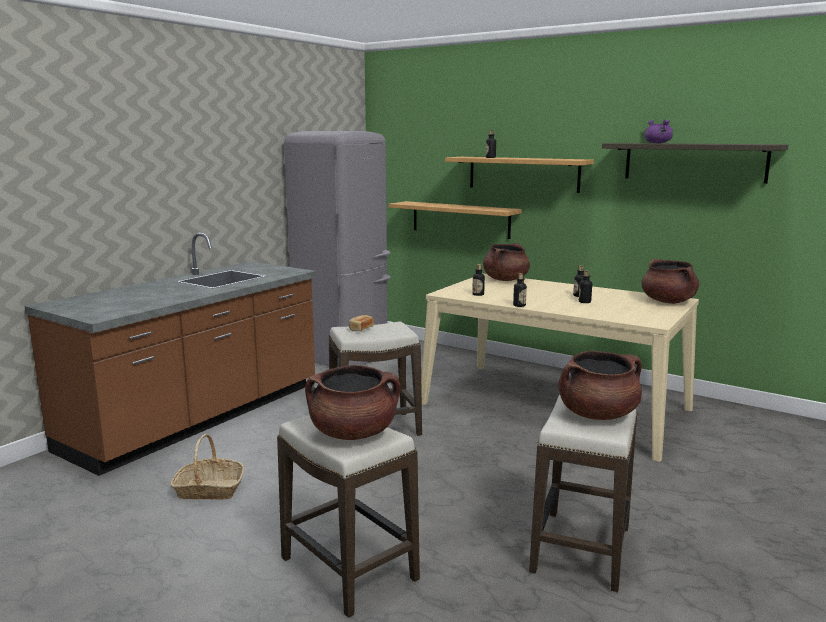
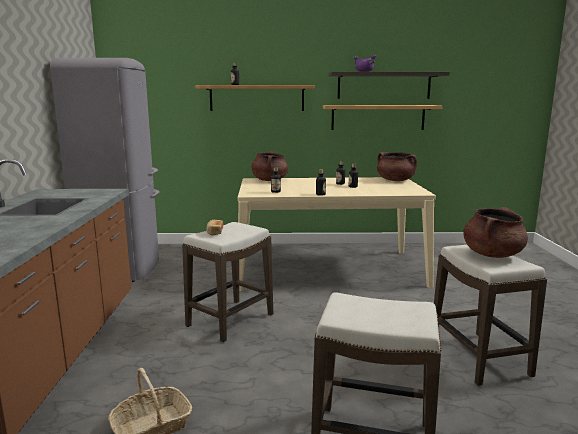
camera: 35 degrees left, 0 degrees up
(353, 433) = (394, 312): brown cooking pot -> none
(460, 219) = (202, 138): shelf -> shelf (378, 117)

